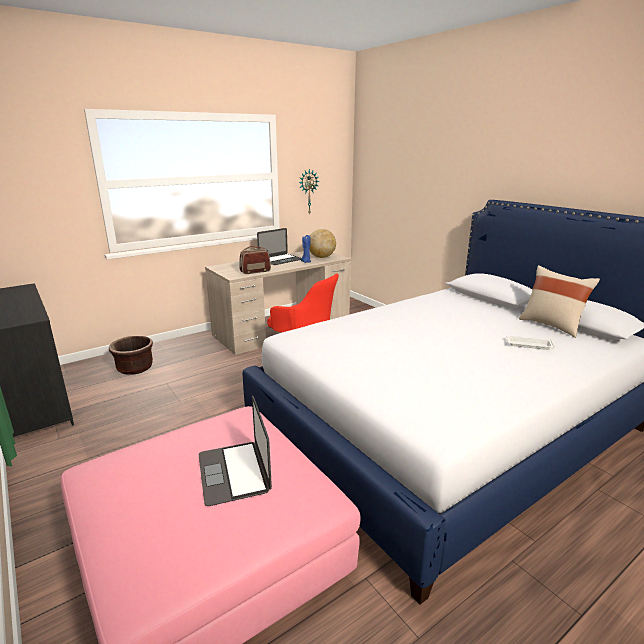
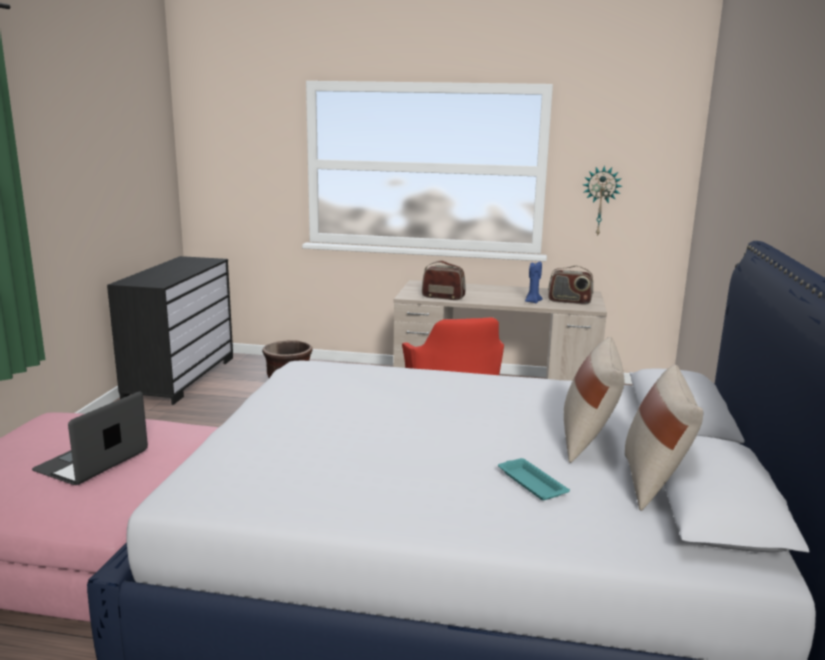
camera: 45 degrees right, 5 degrees down
(280, 259) = (509, 292): laptop -> none
(322, 257) = (569, 301): globe -> radio
(496, 319) = (588, 442): none -> beige pillow
(528, 345) = (530, 483): white tray -> turquoise tray

